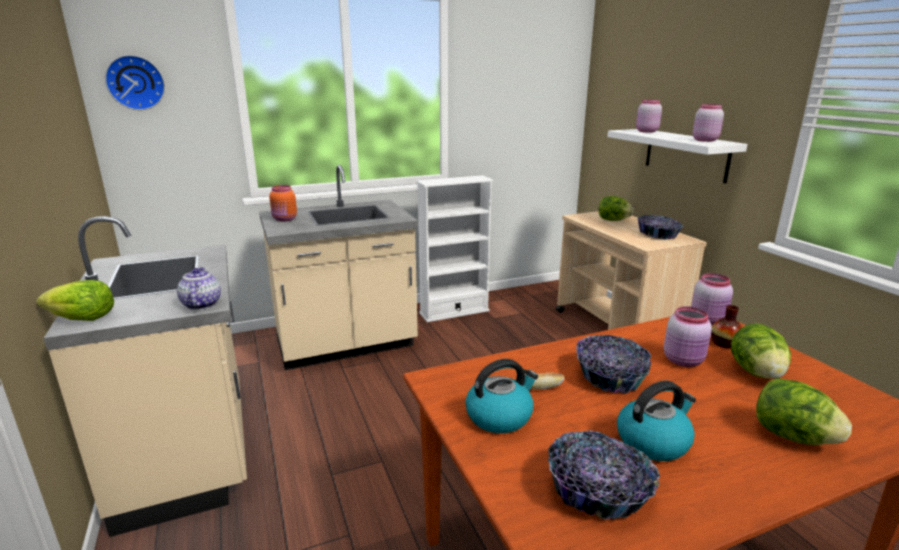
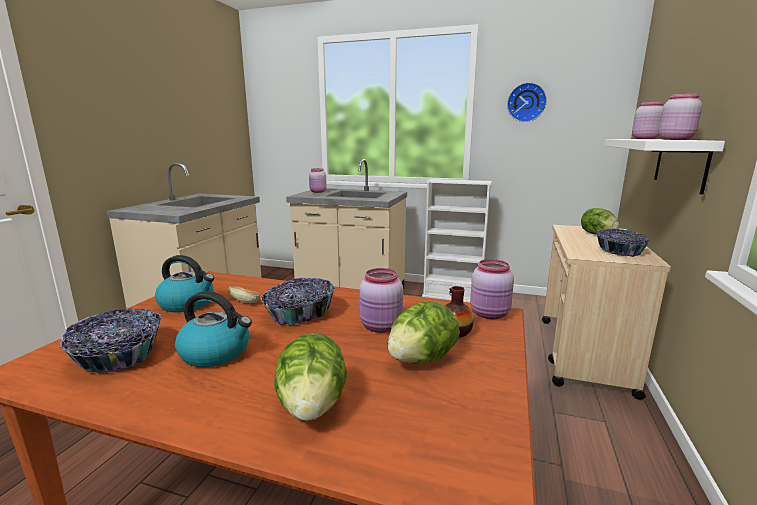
camera: 40 degrees right, 5 degrees down
(83, 318) = (133, 208): lettuce -> none
(136, 83) = (270, 103): wall clock -> wall clock (526, 102)
(201, 304) = (177, 212): teapot -> none
(285, 219) = (318, 192): orange jar -> pink jar

